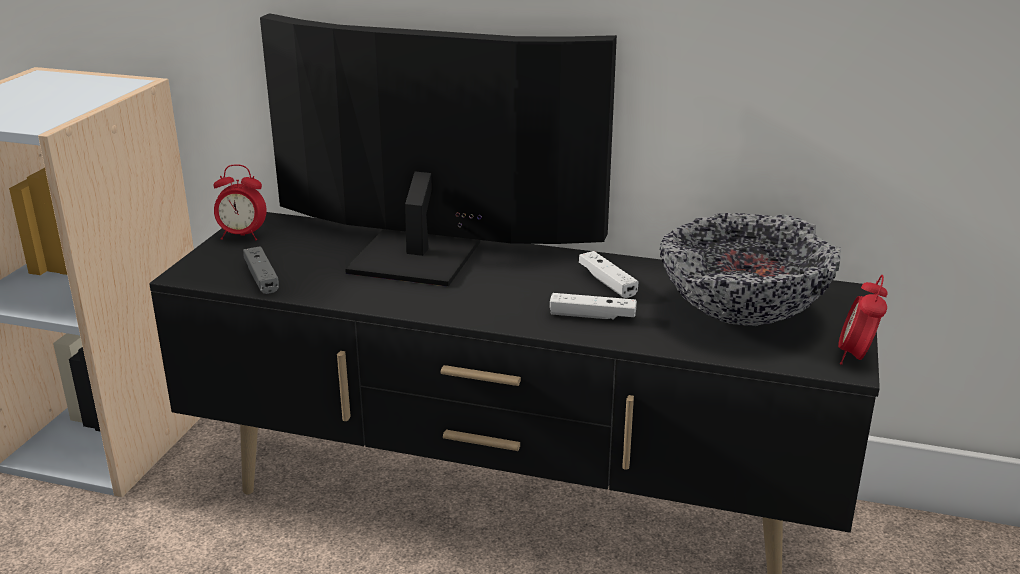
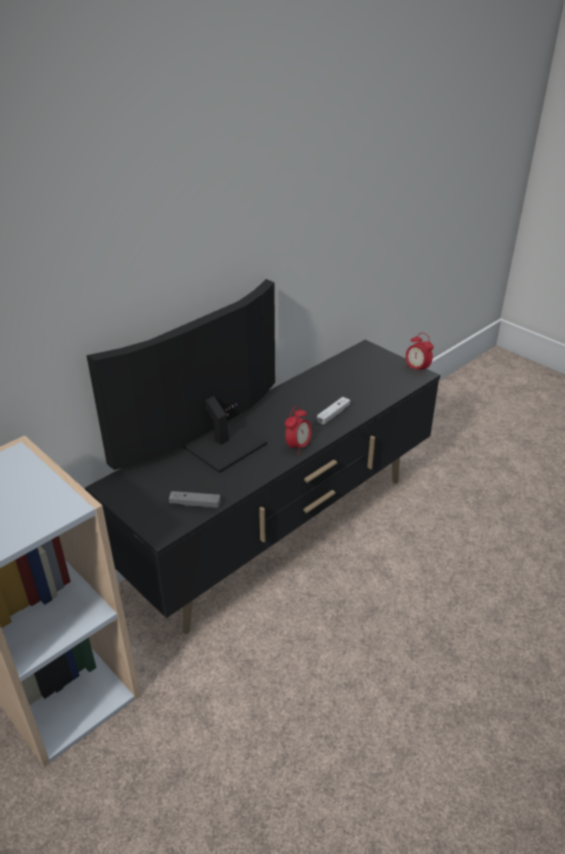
camera: 60 degrees left, 10 degrees up
(242, 236) = (127, 498): alarm clock -> alarm clock (298, 446)
(607, 282) = (305, 398): white game controller -> none
(740, 313) = (363, 378): bowl -> none

